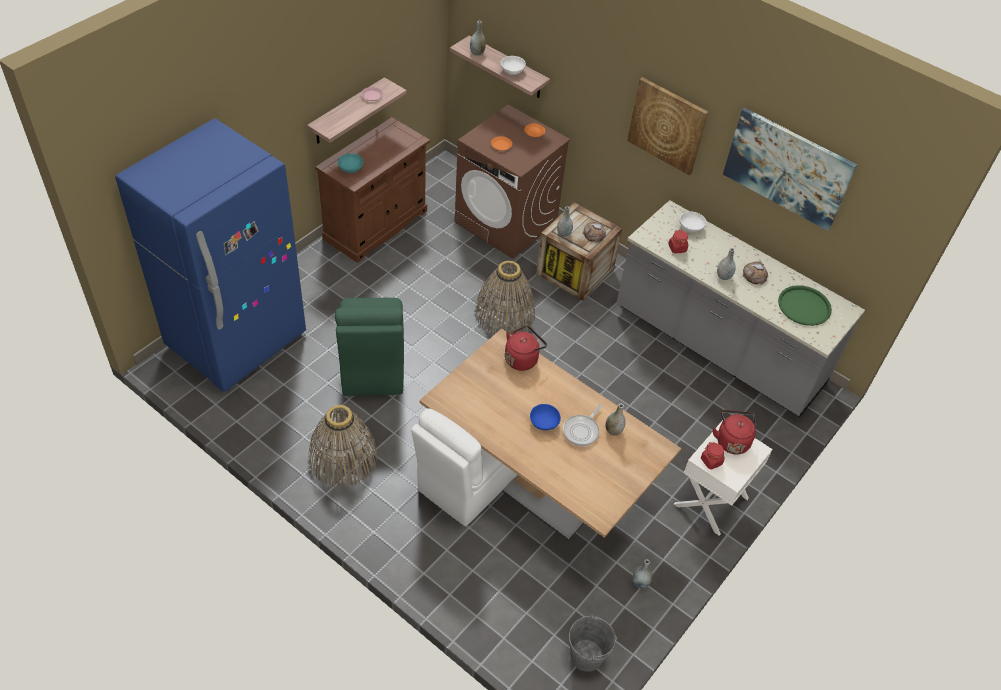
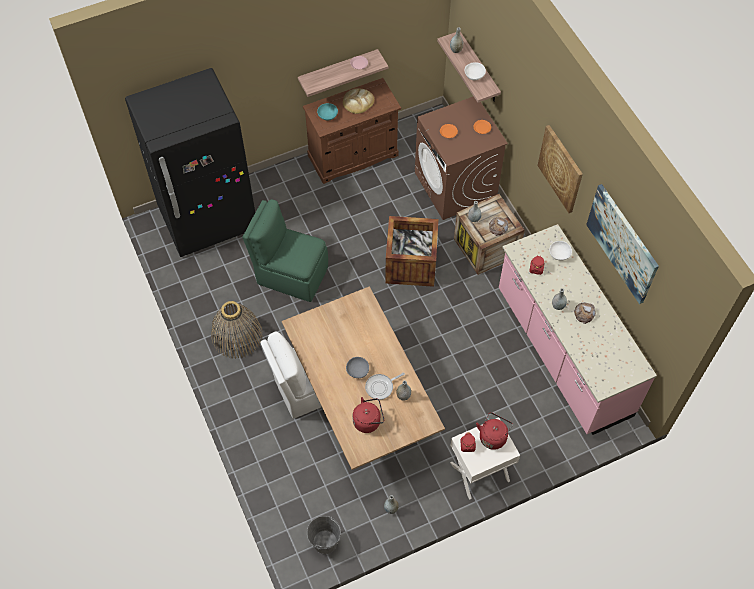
camera: 30 degrees right, 10 degrees up
(237, 341) = (208, 219): blue fridge -> black fridge
(372, 368) = (291, 274): green chair -> green chair turned 90 degrees clockwise
(378, 146) = (358, 102): none -> bread
(504, 313) = (411, 264): basket -> crate
(522, 358) = (370, 316): red kettle -> red kettle (368, 421)
(544, 423) = (357, 371): blue bowl -> grey bowl
(717, 347) = (562, 353): grey counter -> pink counter
(804, 306) = (607, 354): green tray -> none

